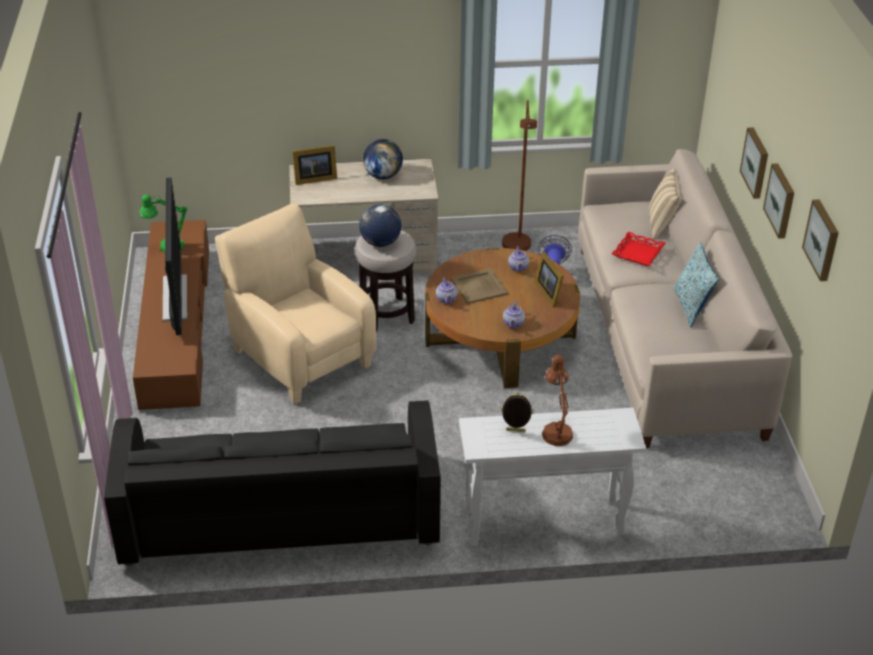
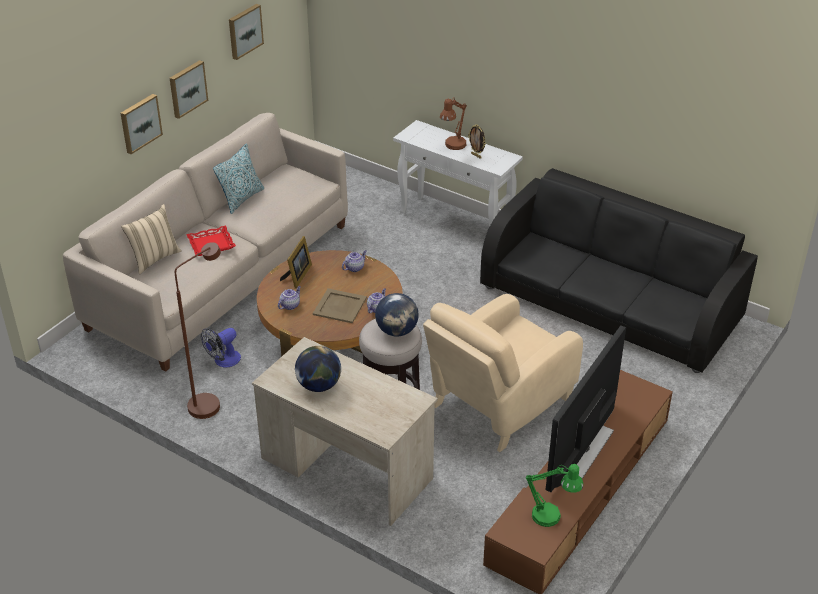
camera: 140 degrees left, 0 degrees up
(298, 355) = (498, 404): beige armchair -> beige armchair turned 45 degrees clockwise
(313, 179) = (384, 417): picture frame -> none

